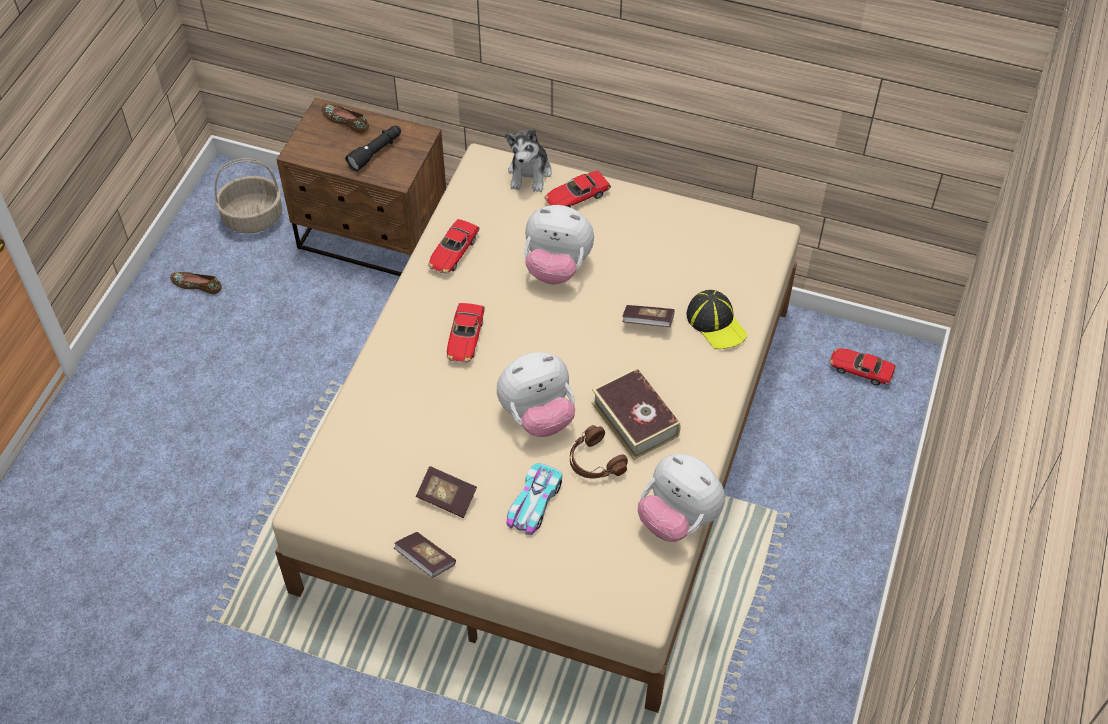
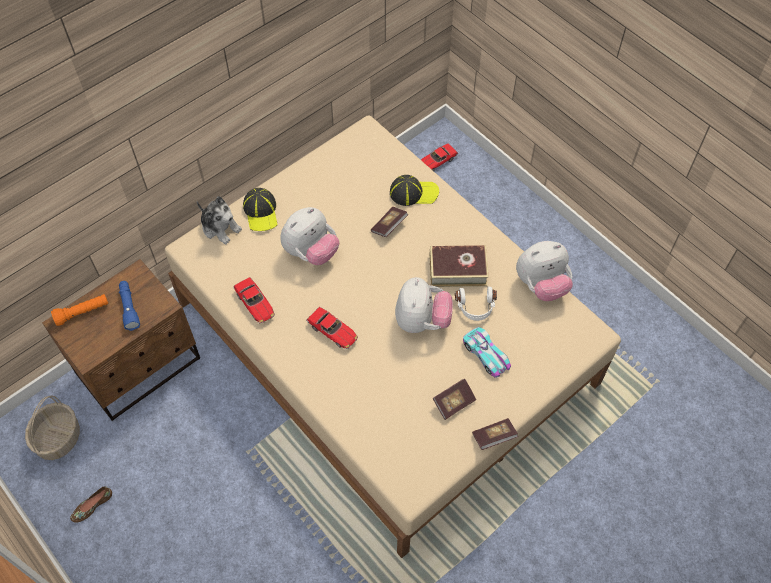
camera: 60 degrees left, 5 degrees up
(346, 120) = (82, 312): brown shoe -> orange flashlight
(376, 152) = (129, 308): black flashlight -> blue flashlight
(577, 197) = (261, 212): toy car -> cap
(594, 462) = (476, 307): brown headphones -> white headphones

